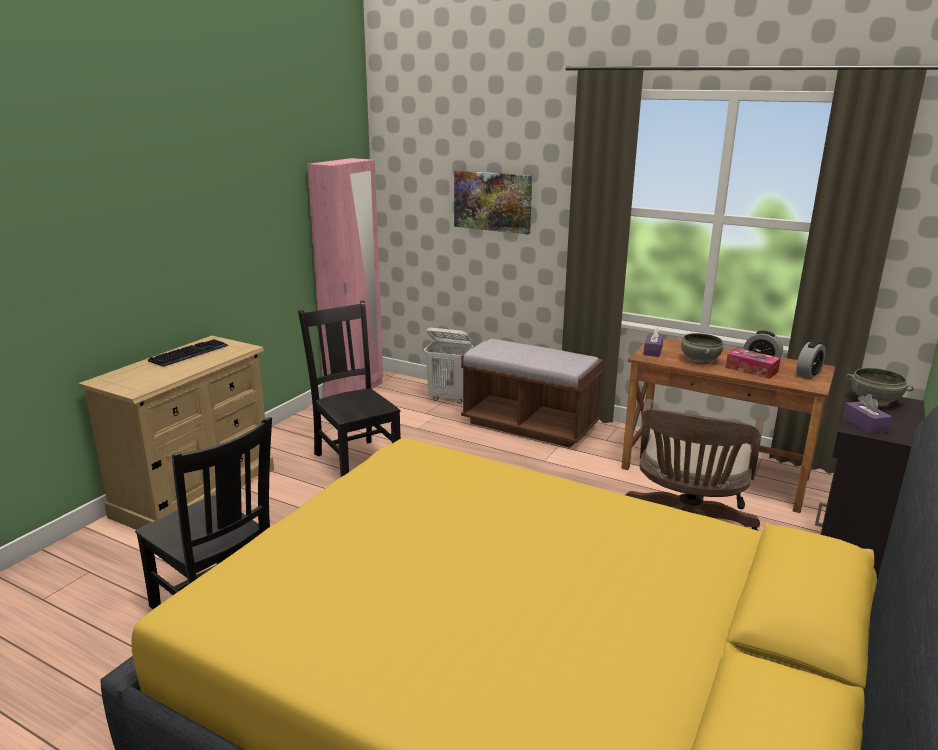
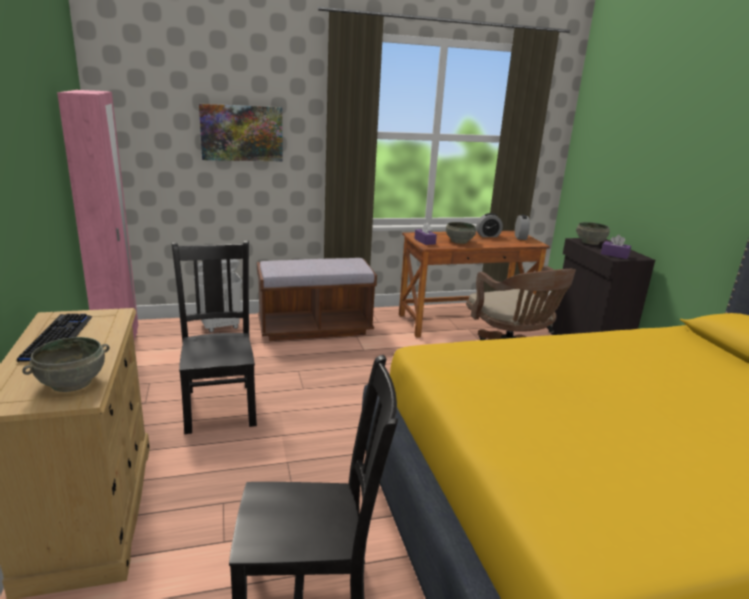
camera: 45 degrees left, 0 degrees up
(146, 382) = (72, 383): none -> grey bowl
(356, 460) = (220, 405): black chair -> black chair turned 60 degrees clockwise
(751, 370) = (493, 241): tissue box -> none

